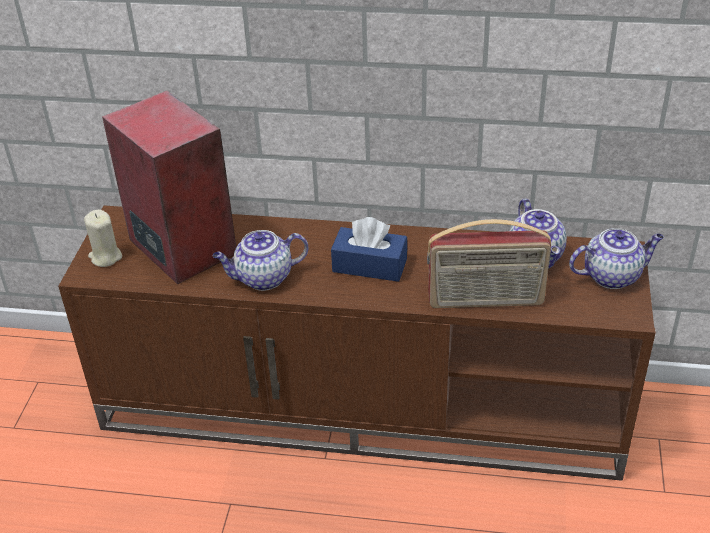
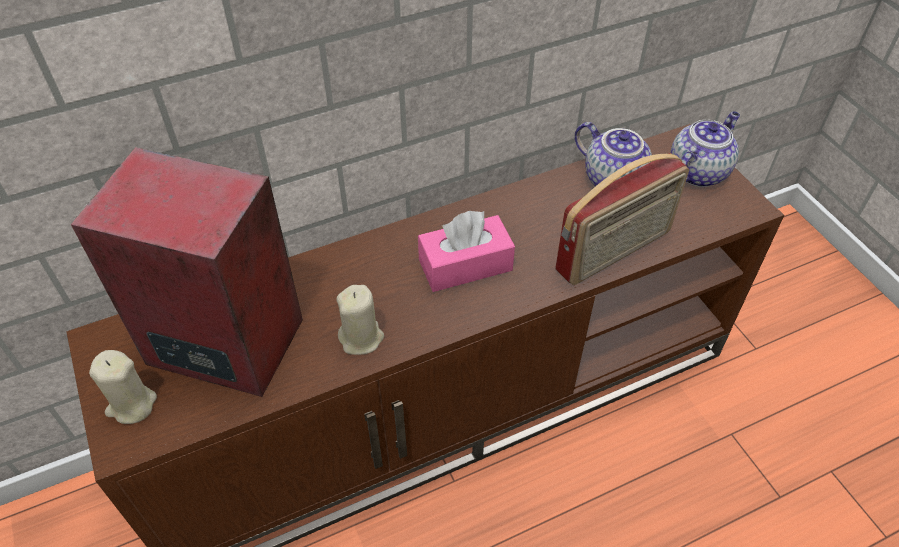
camera: 35 degrees left, 10 degrees up
(263, 278) = (361, 338): teapot -> beige candle
(369, 265) = (465, 265): blue tissue box -> pink tissue box

